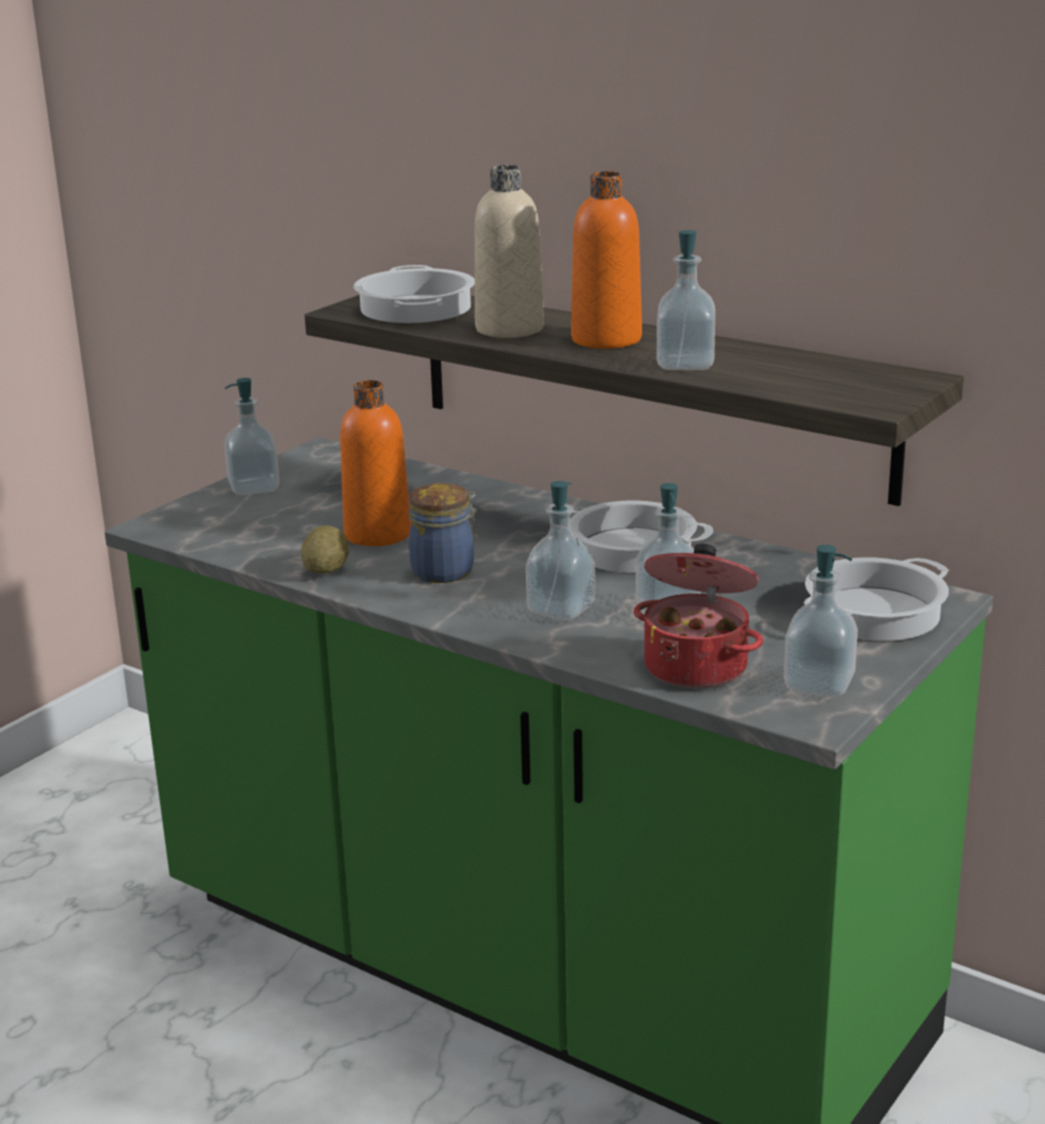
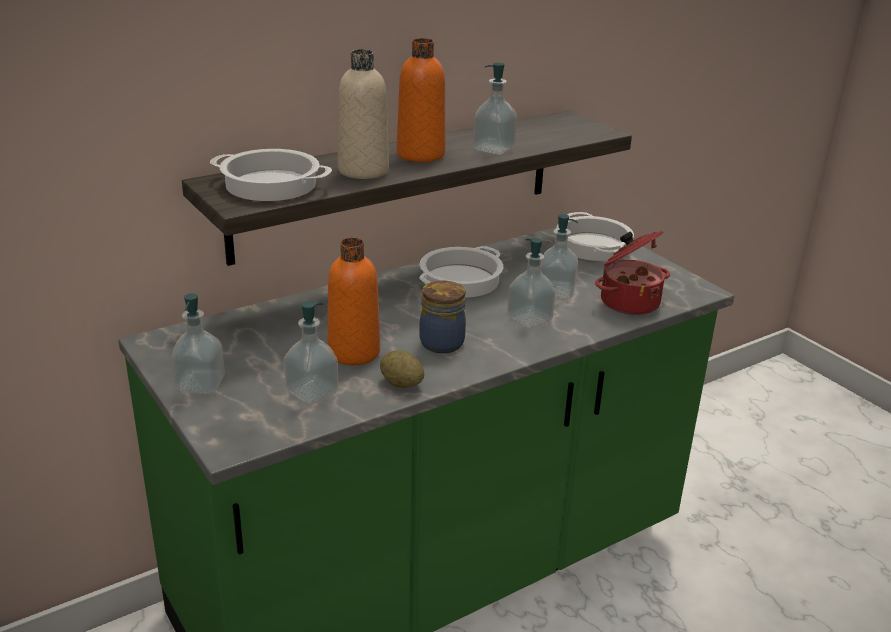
camera: 70 degrees left, 5 degrees up
(818, 684) = (665, 279): soap dispenser -> soap dispenser (312, 393)

